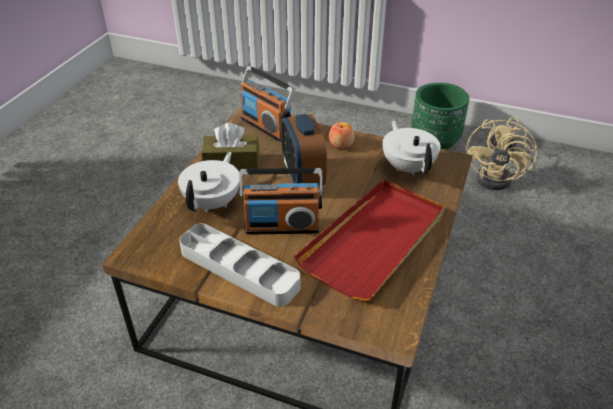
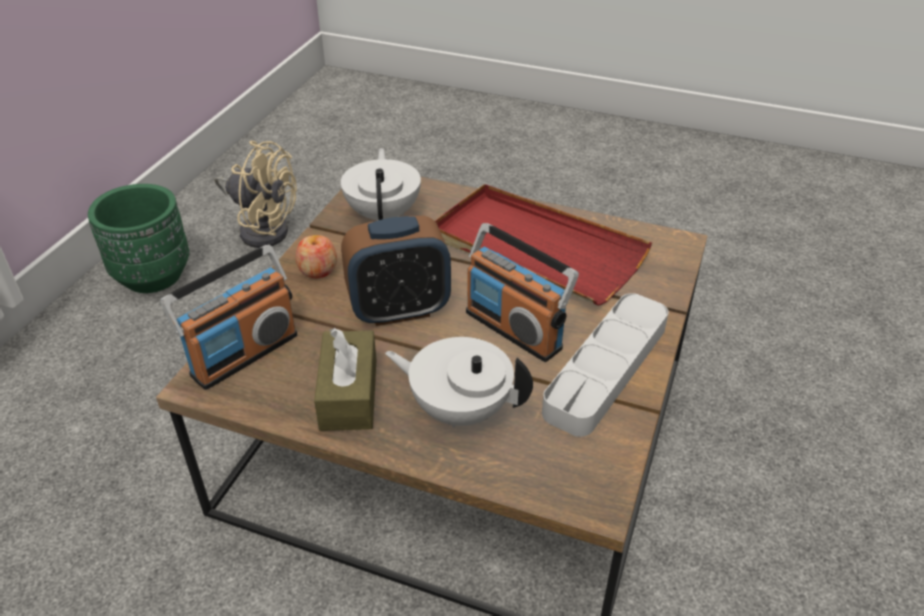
camera: 90 degrees left, 0 degrees up
(282, 226) = (514, 329): radio -> radio turned 135 degrees clockwise
(408, 167) = (384, 214): white teapot -> white teapot turned 105 degrees clockwise

